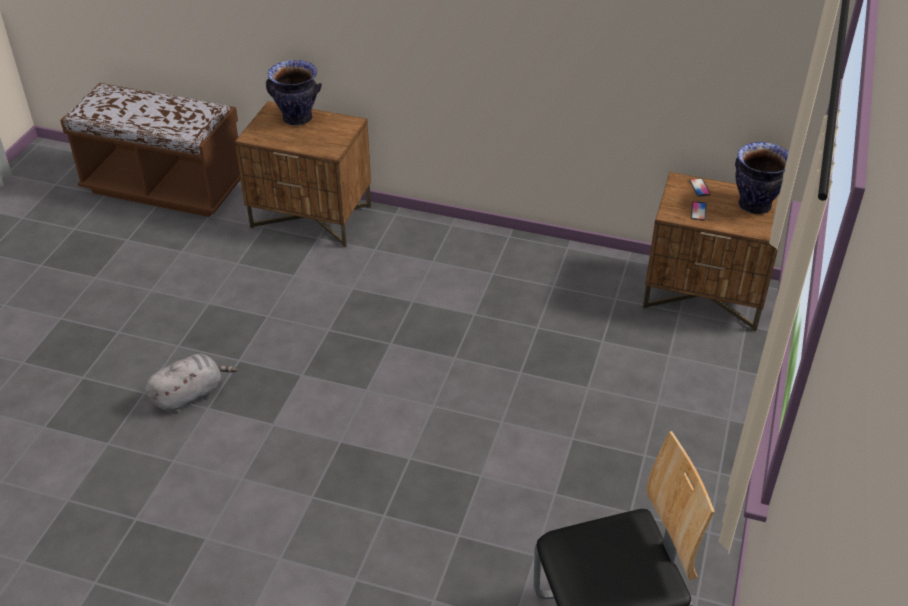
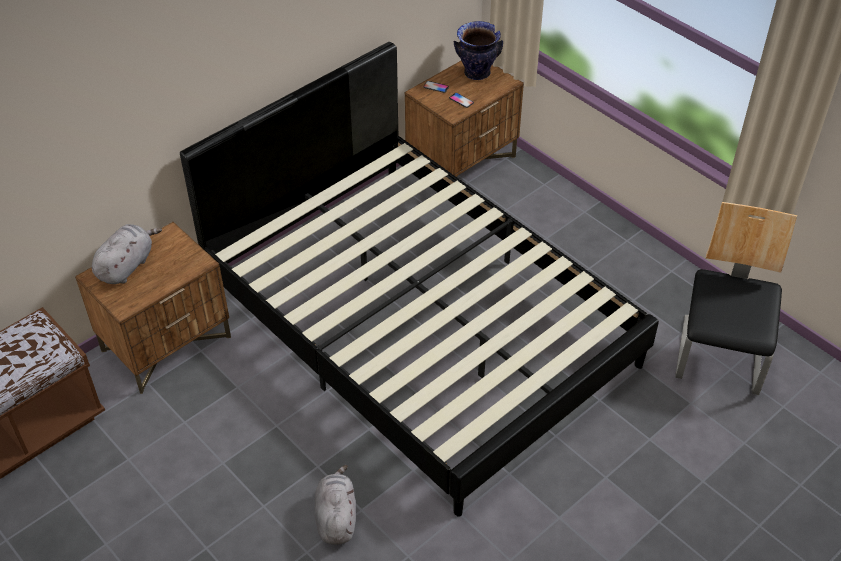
camera: 60 degrees left, 5 degrees up
(297, 118) = (127, 266): vase -> grey plush toy
(455, 356) = (420, 323): none -> black bed

